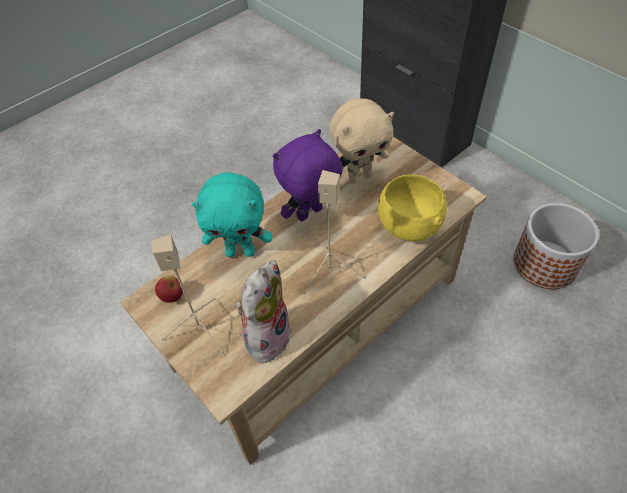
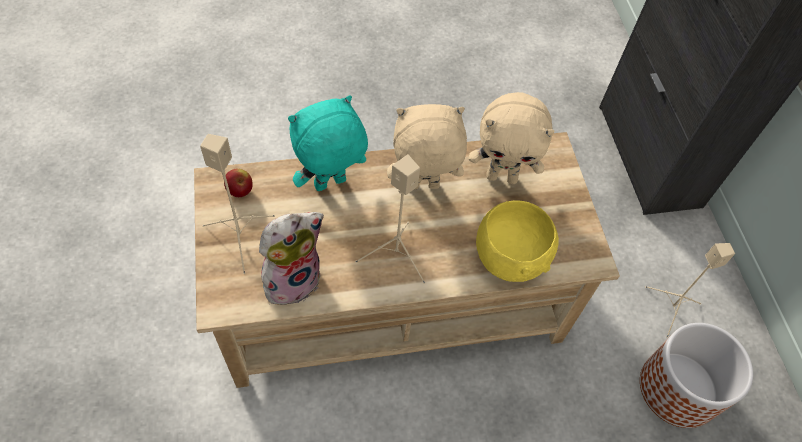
camera: 25 degrees right, 5 degrees up
(241, 251) = (330, 185): turquoise plush toy -> turquoise plush toy turned 120 degrees clockwise
(310, 214) = (422, 187): purple plush toy -> beige plush toy
(501, 217) = (671, 309): none -> beige speaker

